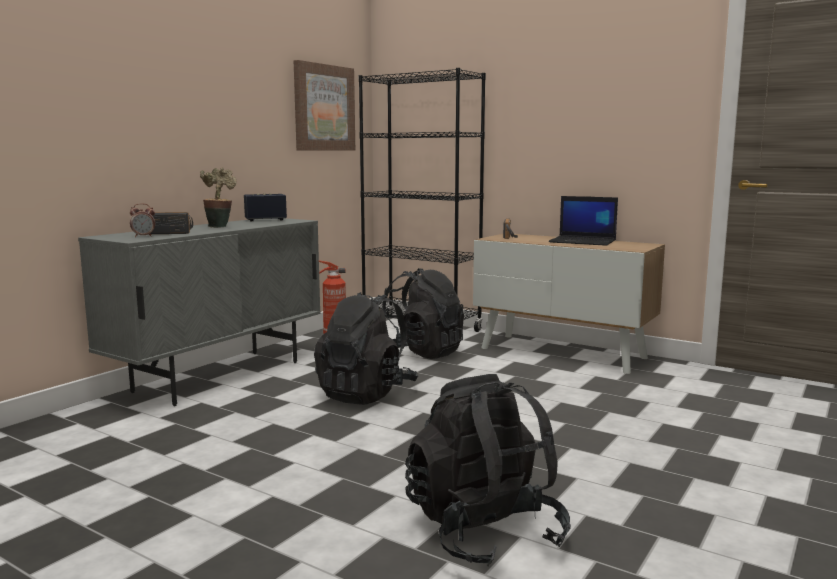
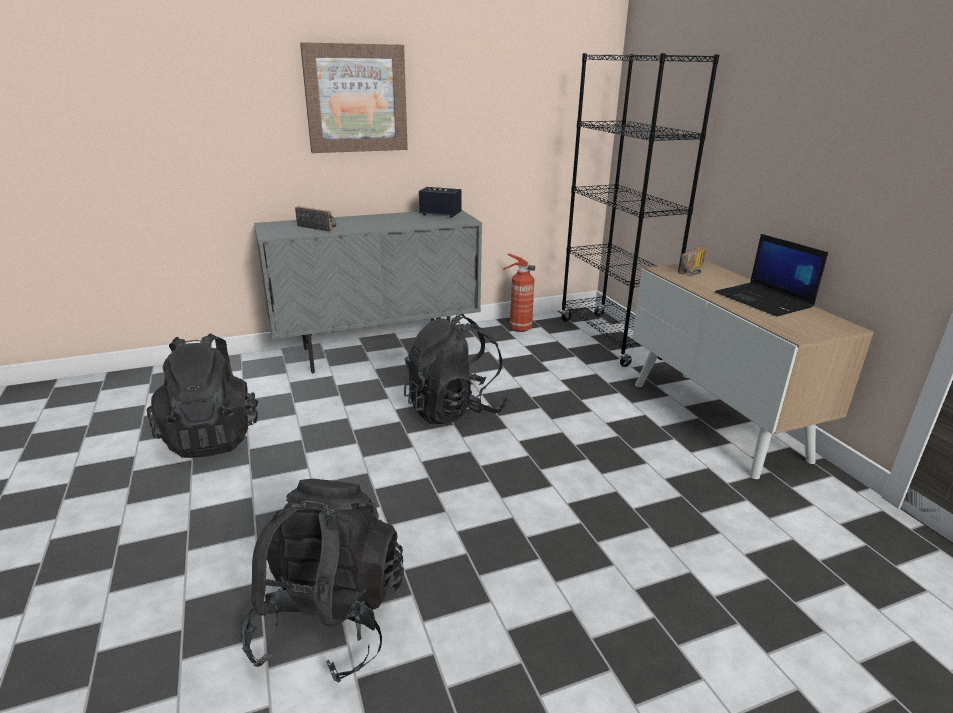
camera: 35 degrees right, 15 degrees up
(143, 236) = (290, 230): alarm clock -> none
(219, 226) = (379, 221): potted plant -> none
(323, 108) = (544, 91): picture -> picture (356, 99)
(422, 352) = (569, 372): black backpack -> black backpack (212, 436)

